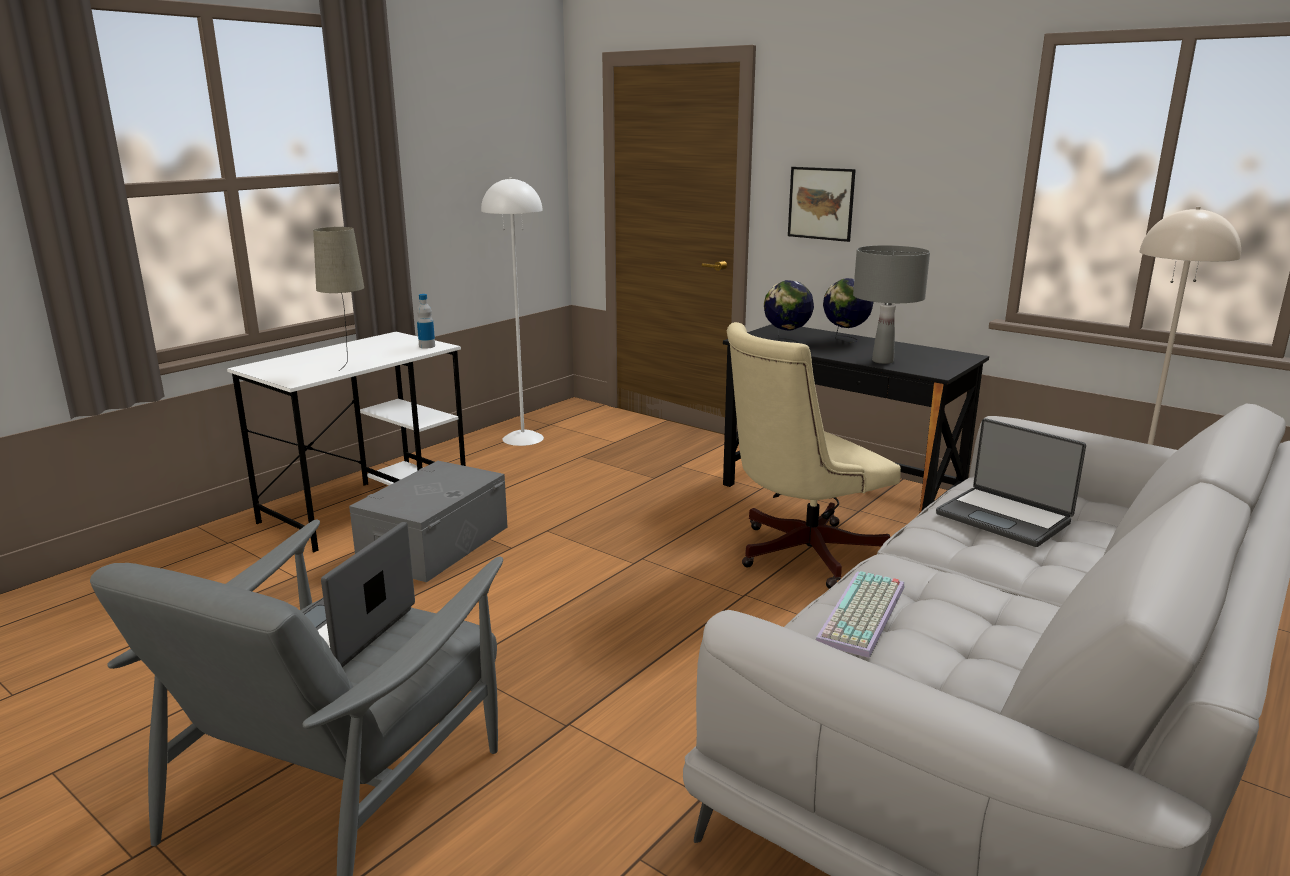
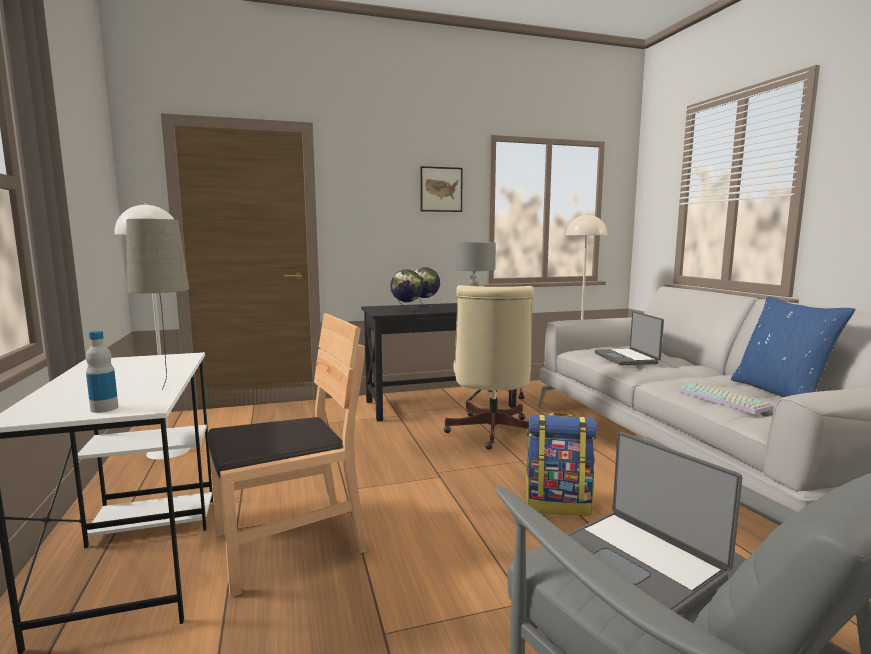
camera: 55 degrees left, 10 degrees down
(427, 346) = (174, 358): bottle -> bottle (104, 408)
(434, 544) = (289, 543): grey storage box -> brown chair
(657, 647) = (558, 504): none -> backpack
(821, 203) = (373, 227): picture -> picture (441, 189)
(1004, 518) = (627, 358): laptop -> laptop turned 90 degrees clockwise
(1013, 664) = (781, 392): none -> blue pillow

